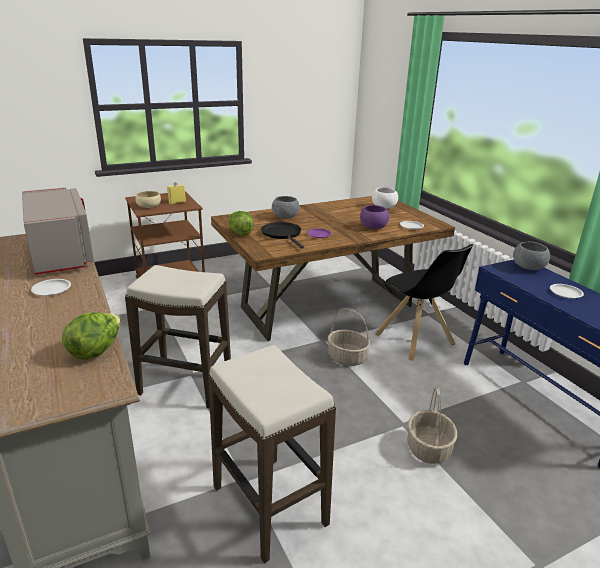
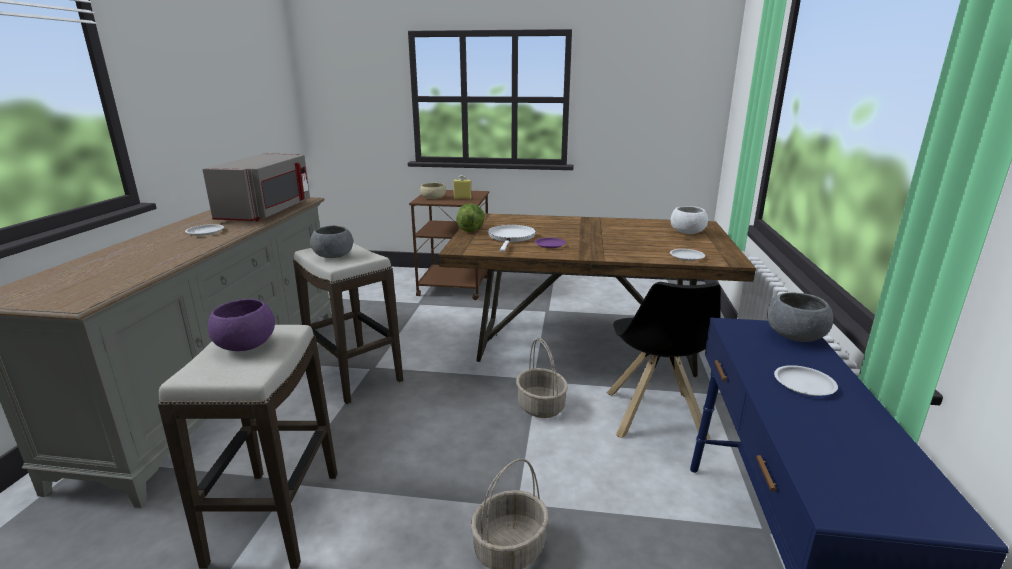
camera: 35 degrees right, 5 degrees down
(96, 350) = (132, 276): lettuce -> none
(282, 234) = (511, 237): black frying pan -> white frying pan
(285, 217) = (545, 224): grey bowl -> grey bowl (333, 256)
(373, 227) = (632, 249): purple bowl -> purple bowl (245, 345)

